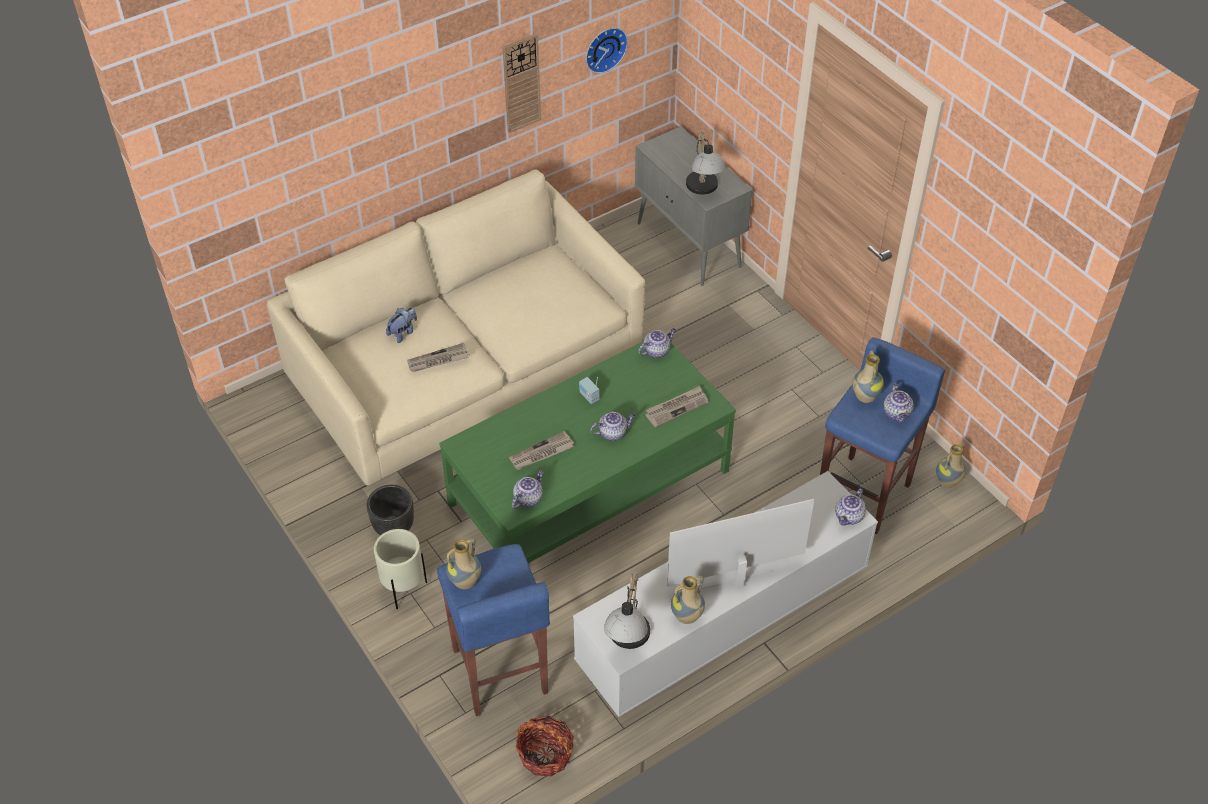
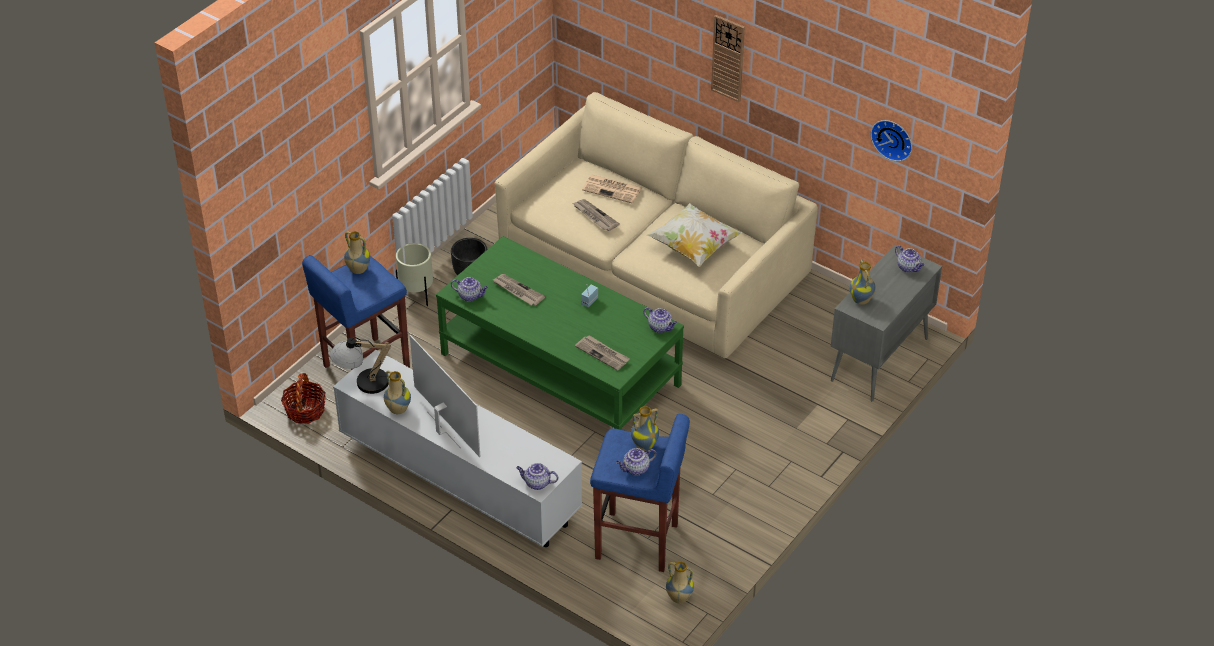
camera: 70 degrees right, 5 degrees down
(403, 333) = (613, 189): plush toy -> newspaper
(521, 83) = (815, 107): wall clock -> wall clock (728, 58)
(533, 296) = (694, 247): none -> pillow
(613, 433) = (557, 324): teapot -> teapot (908, 267)
(703, 190) = (862, 300): table lamp -> vase

